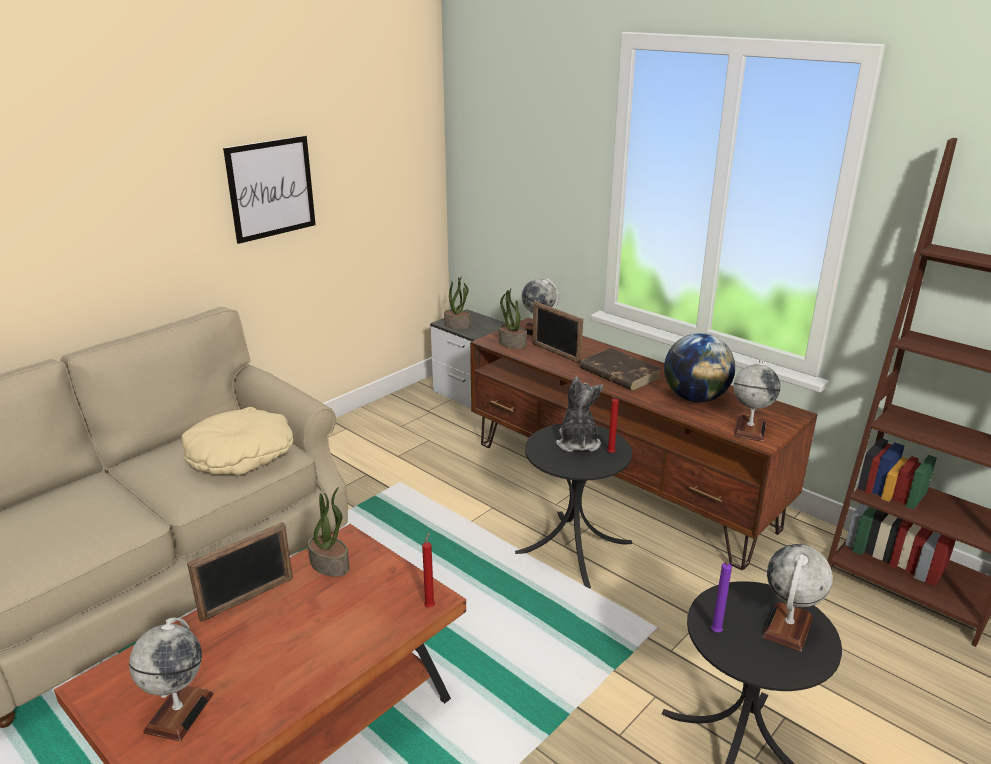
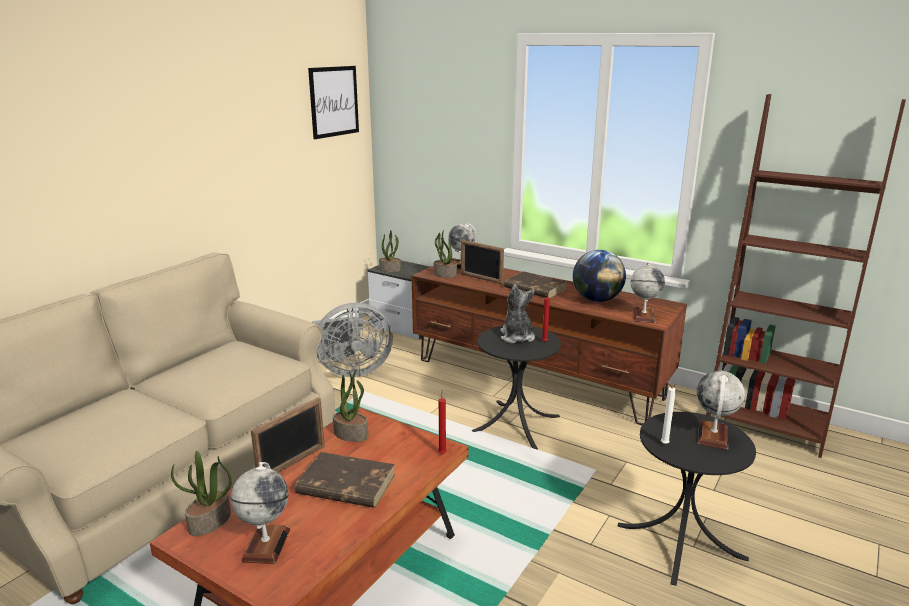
camera: 10 degrees left, 5 degrees down
(127, 671) = (210, 522): none -> potted plant
(239, 455) = (248, 366): beige pillow -> none
(271, 188) = (246, 158): picture -> picture (334, 101)
(298, 638) = (345, 485): none -> brown book
(393, 452) = (351, 371): none -> grey fan
(714, 631) = (663, 443): purple candle -> white candle

